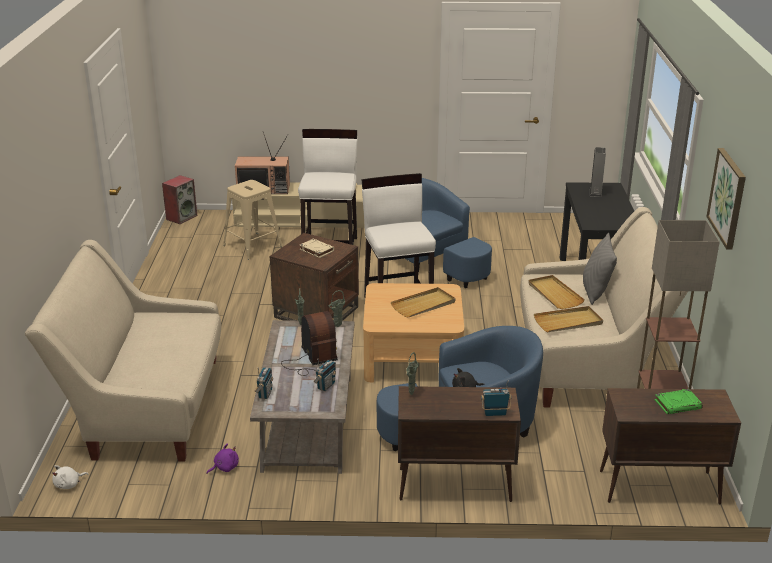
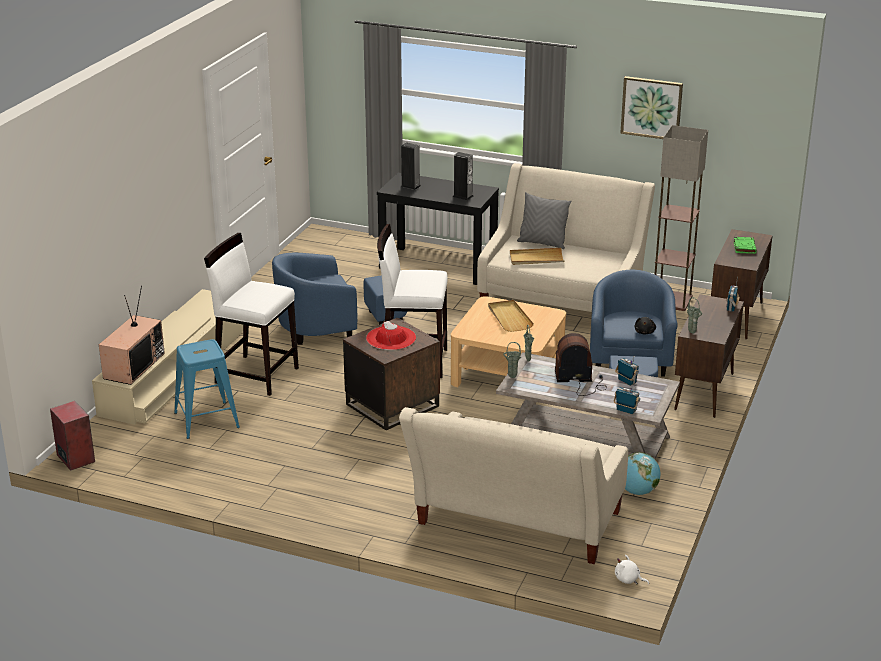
camera: 70 degrees left, 0 degrees up
(69, 484) = (628, 580): white plush toy -> white plush toy turned 135 degrees clockwise
(224, 467) = (637, 491): purple plush toy -> globe
(253, 246) = (206, 420): beige stool -> blue stool
(316, 250) = (391, 338): beige book -> red hat
(568, 322) = (585, 264): beige tray -> none
(600, 218) = (463, 196): none -> speaker

